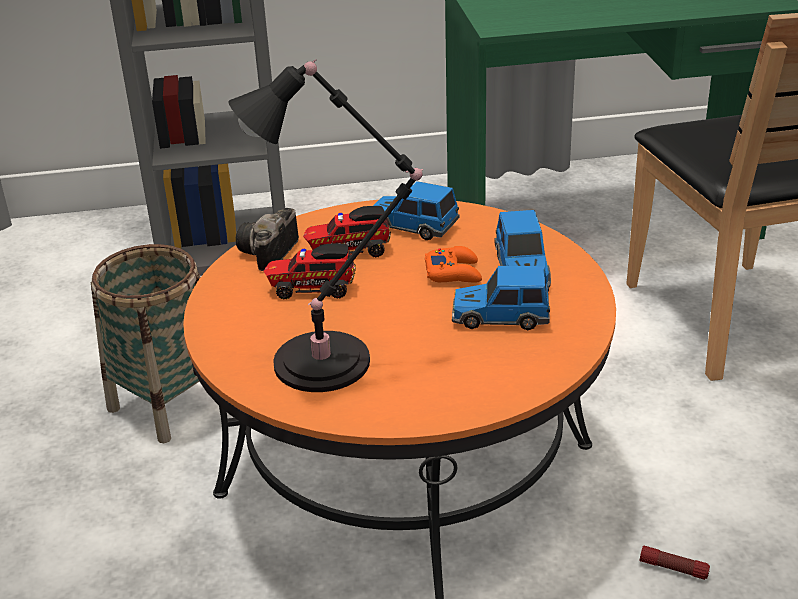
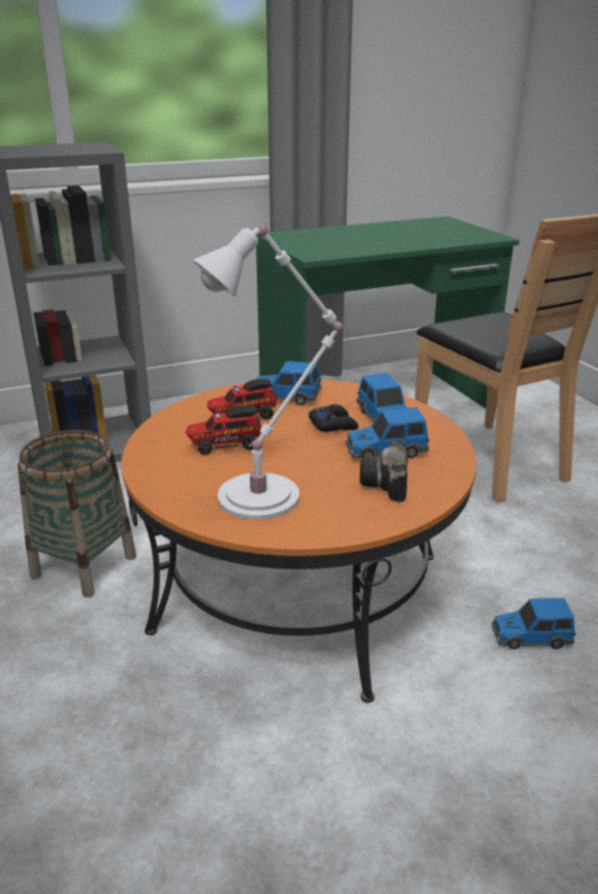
camera: 15 degrees left, 5 degrees down
(268, 254) = (177, 425): camera -> camera (387, 485)
(330, 361) = (265, 495): black table lamp -> white table lamp
(454, 272) = (333, 425): orange game controller -> black game controller
(673, 568) = (530, 637): flashlight -> toy car

